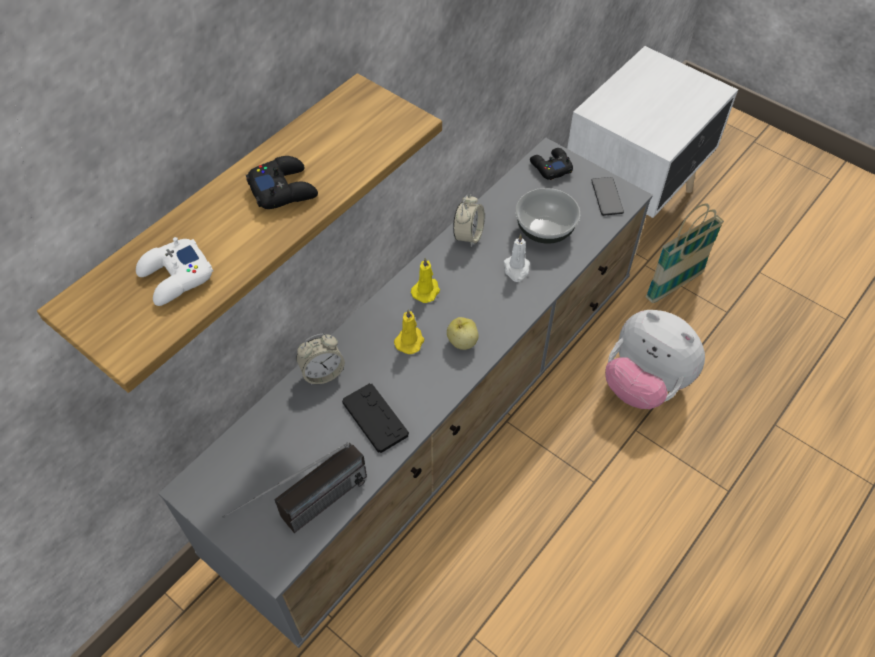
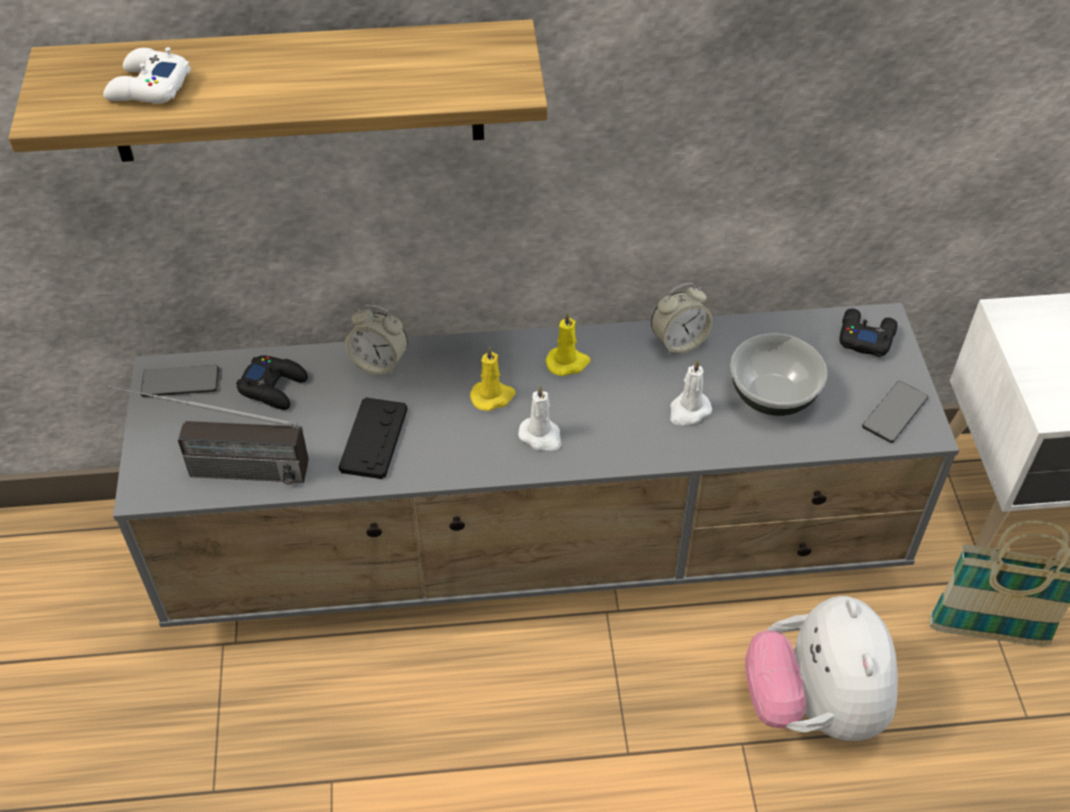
camera: 45 degrees right, 5 degrees down
(212, 483) = (180, 382): none -> phone
(283, 189) = (323, 75): black game controller -> black game controller (274, 387)
(462, 342) = (541, 436): apple -> white candle

